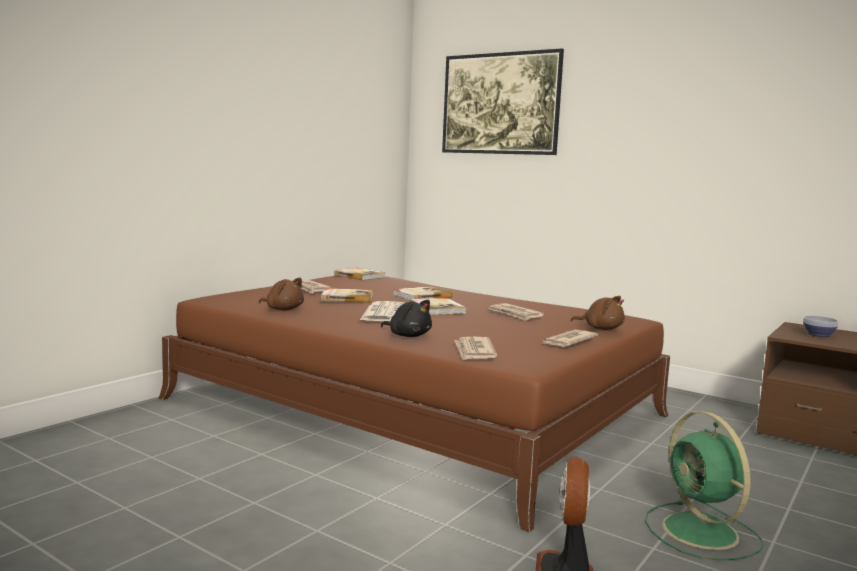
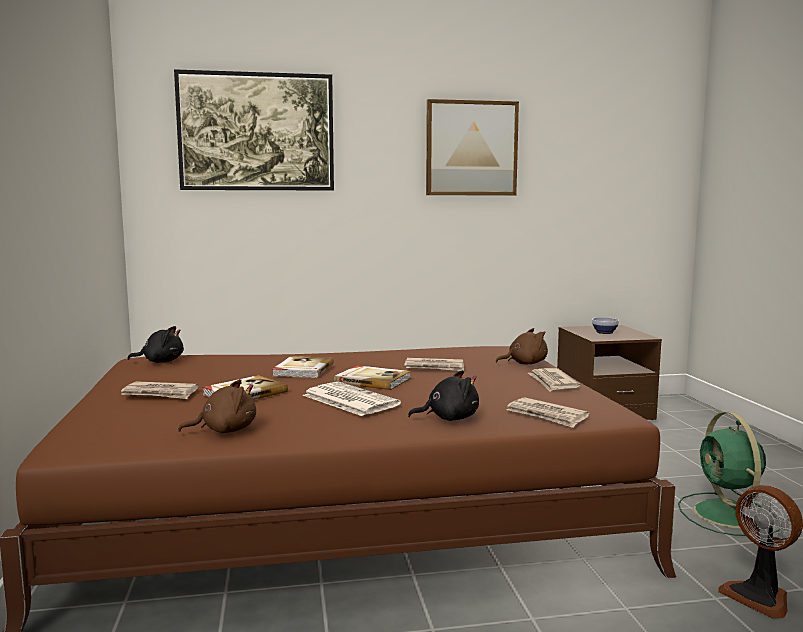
camera: 45 degrees left, 0 degrees up
(360, 276) = (161, 362): book -> black plush toy
(695, 113) = (471, 148): none -> picture
(702, 533) = (728, 515): green fan -> green fan turned 60 degrees clockwise

